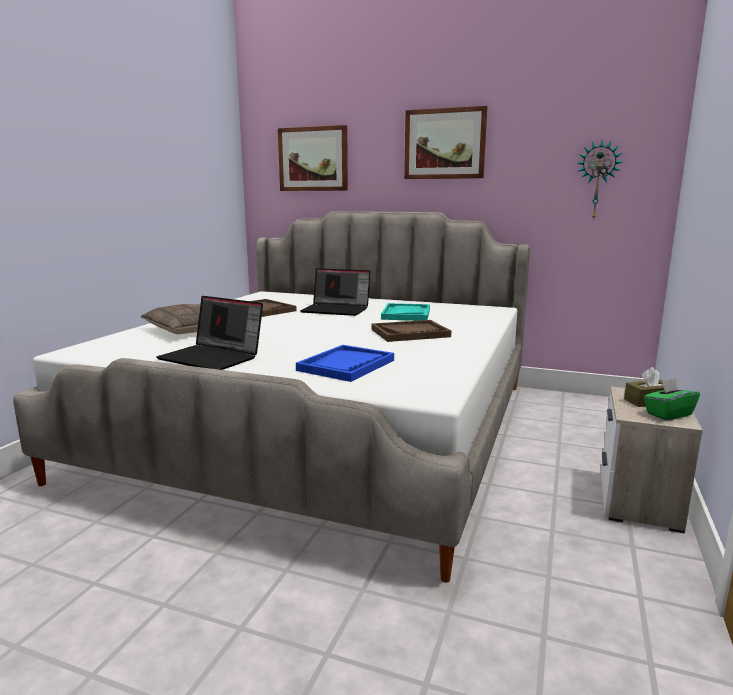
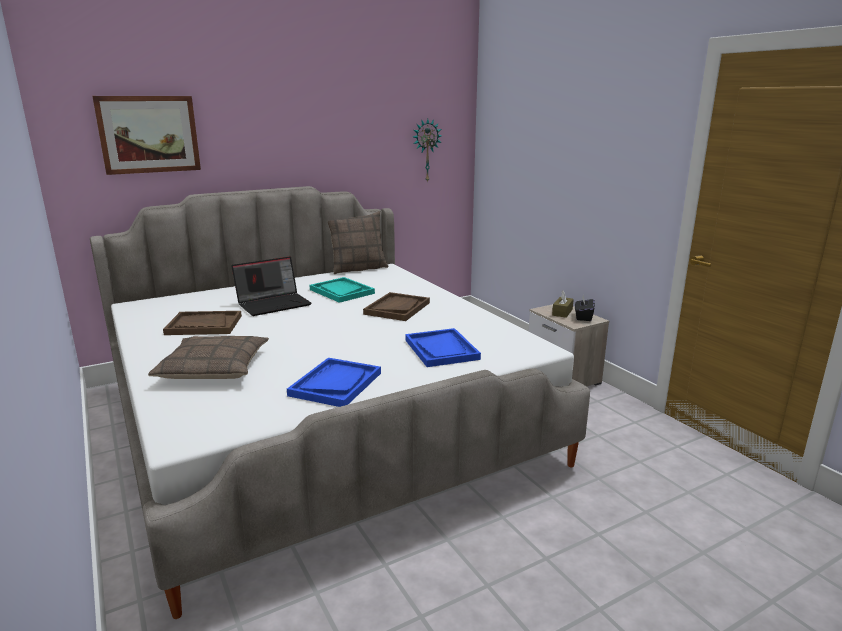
camera: 50 degrees left, 5 degrees up
(213, 357) = (335, 384): laptop -> blue tray
(444, 144) = (302, 119): picture -> none
(471, 304) = (358, 268): none -> pillow
(668, 414) = (583, 317): green tissue box -> black tissue box

